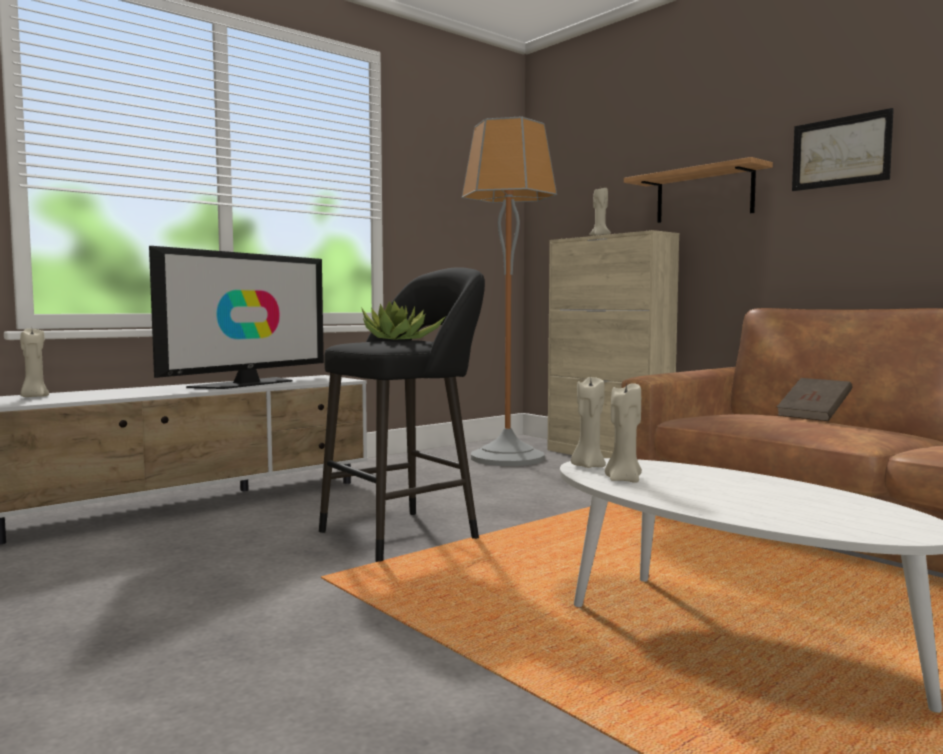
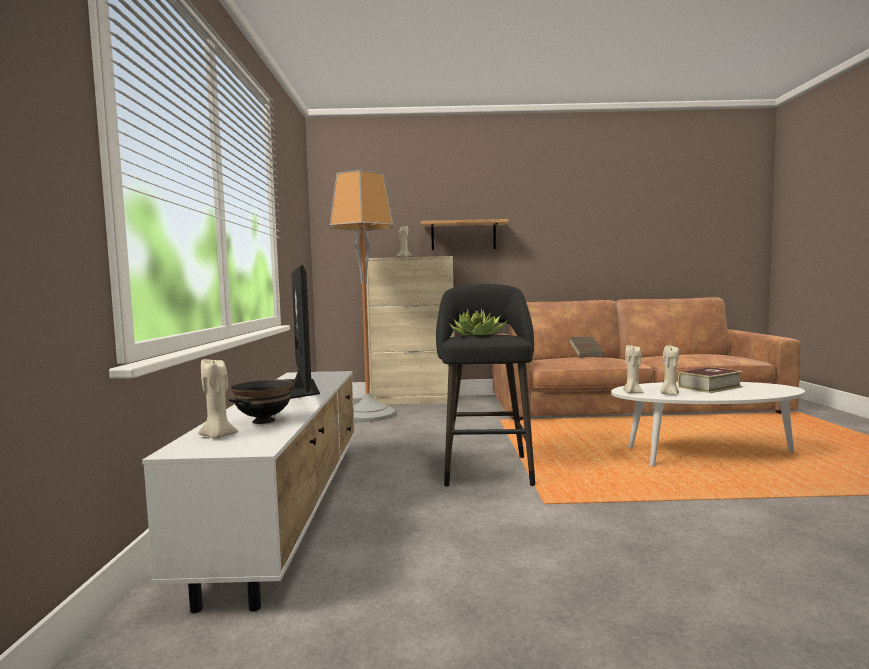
camera: 50 degrees left, 0 degrees up
(95, 395) = (264, 421): none -> black bowl
(758, 491) = (709, 387): none -> book
(840, 152) = (541, 221): picture -> none

